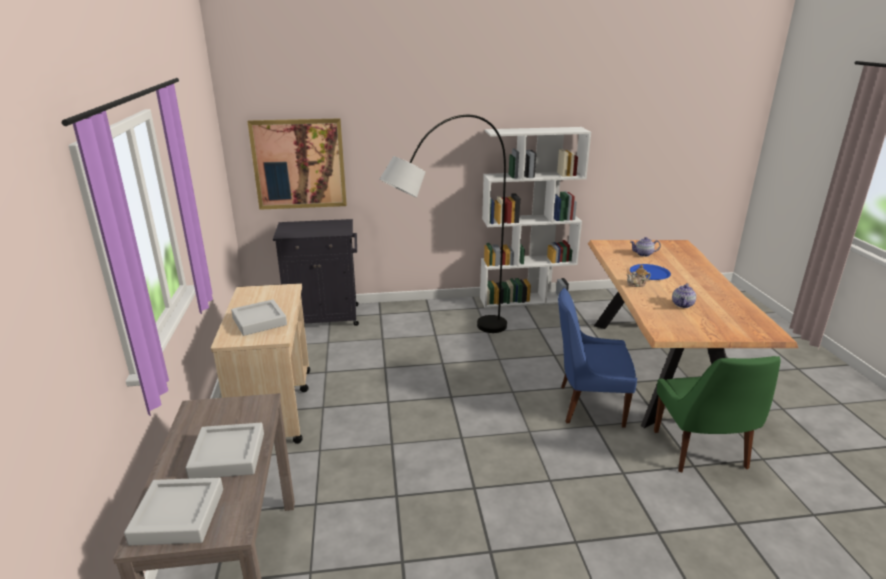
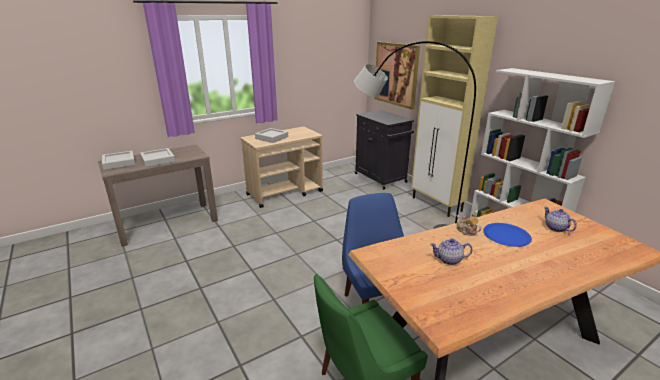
camera: 65 degrees right, 0 degrees up
(429, 308) = (437, 205): none -> beige cabinet

